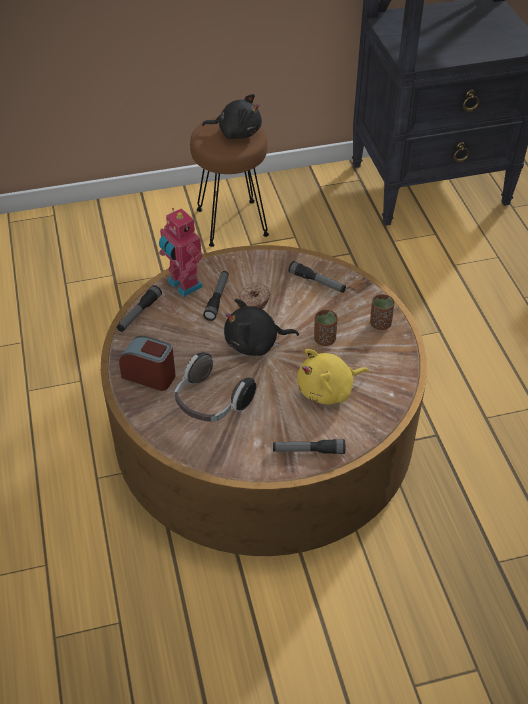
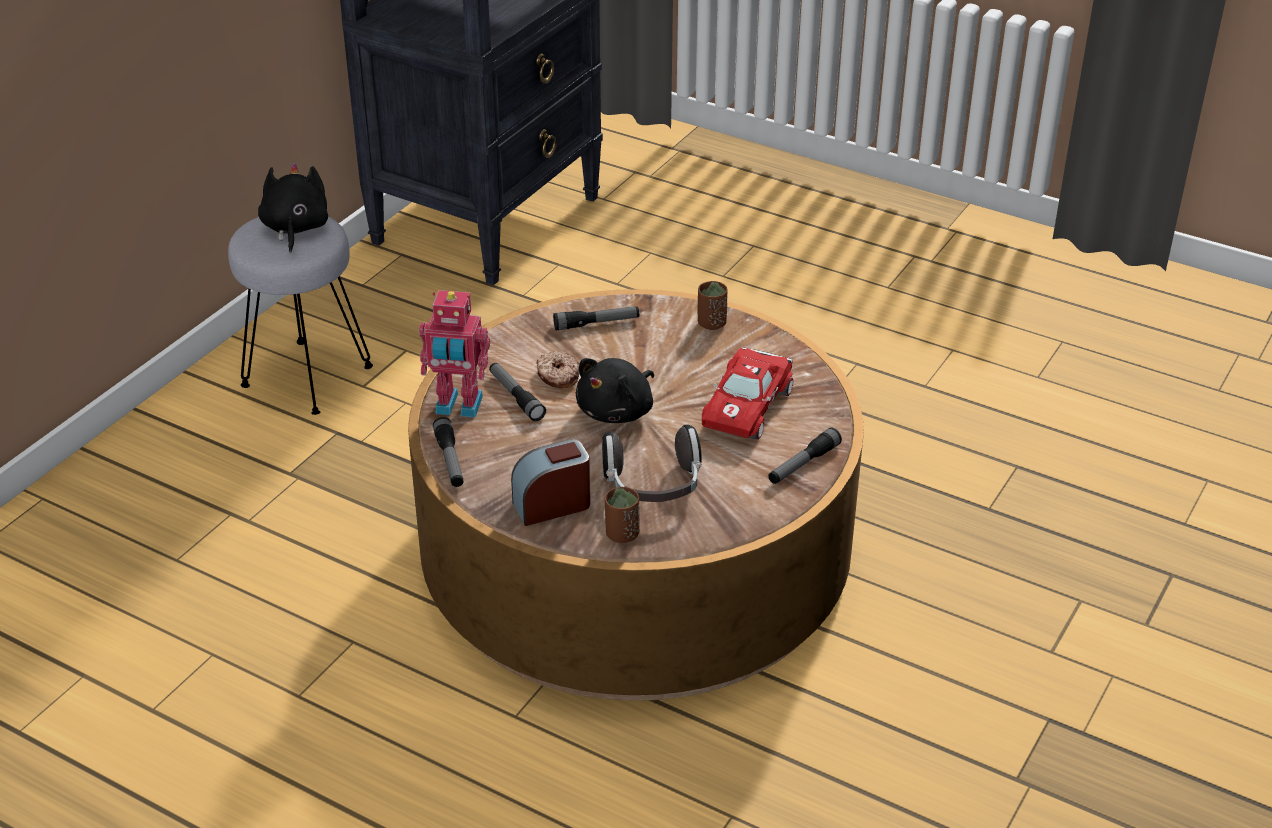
camera: 45 degrees left, 10 degrees down
(231, 223) = (306, 377): brown stool -> grey stool
(237, 132) = (295, 229): black plush toy -> black plush toy turned 60 degrees counterclockwise
(324, 339) = (679, 367): brown cup -> brown cup (622, 534)
(328, 390) = (747, 406): yellow plush toy -> red toy car

